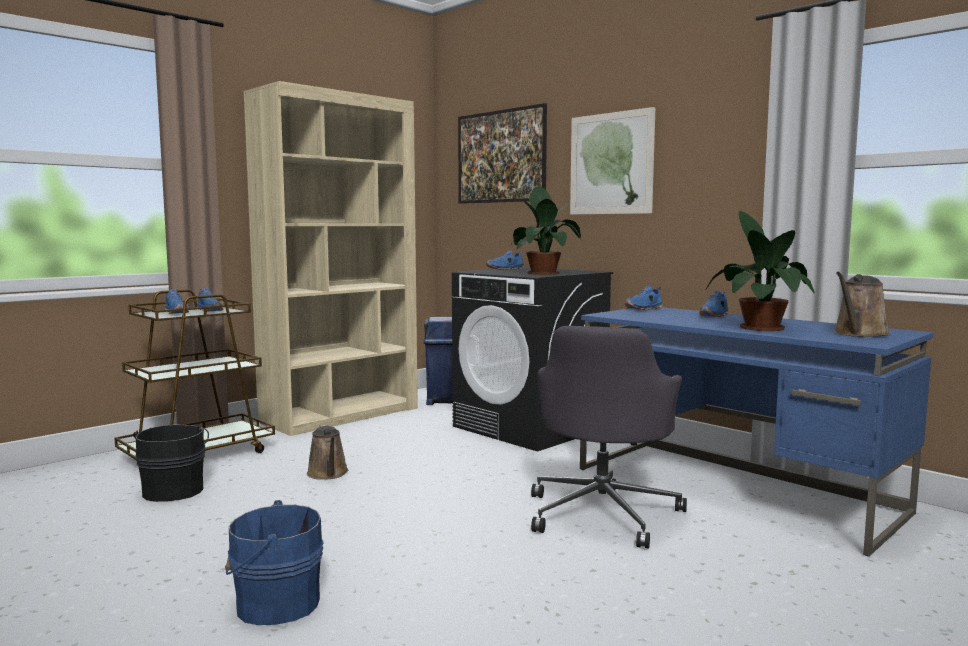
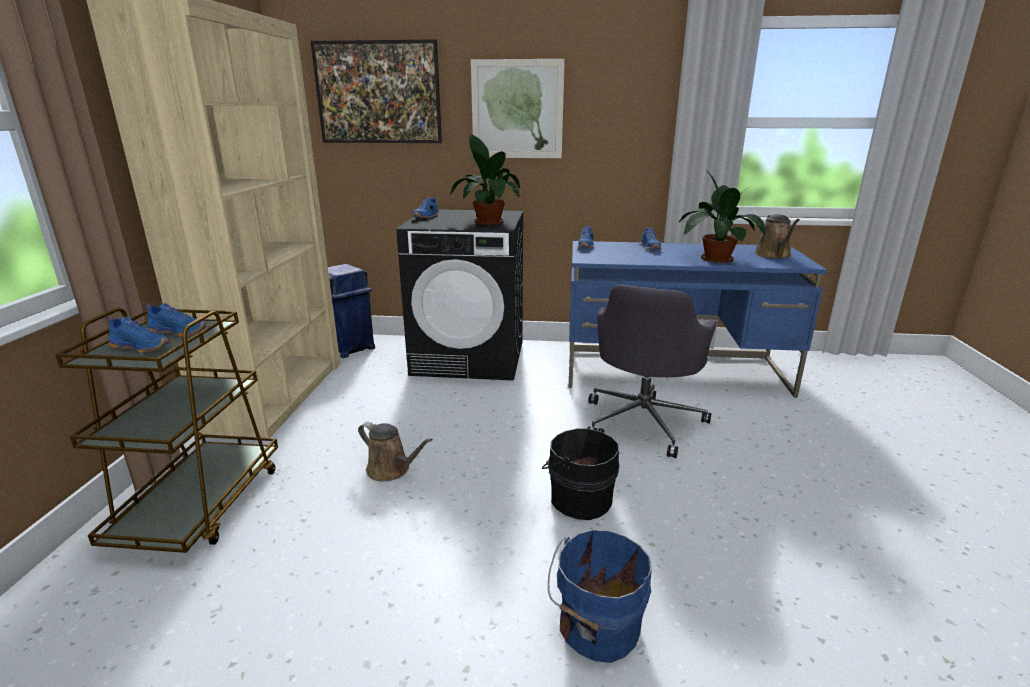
camera: 40 degrees left, 15 degrees up
(174, 490) = (261, 563): black bucket -> black bucket (579, 498)
(603, 513) = (643, 421): grey office chair -> grey office chair turned 45 degrees clockwise

